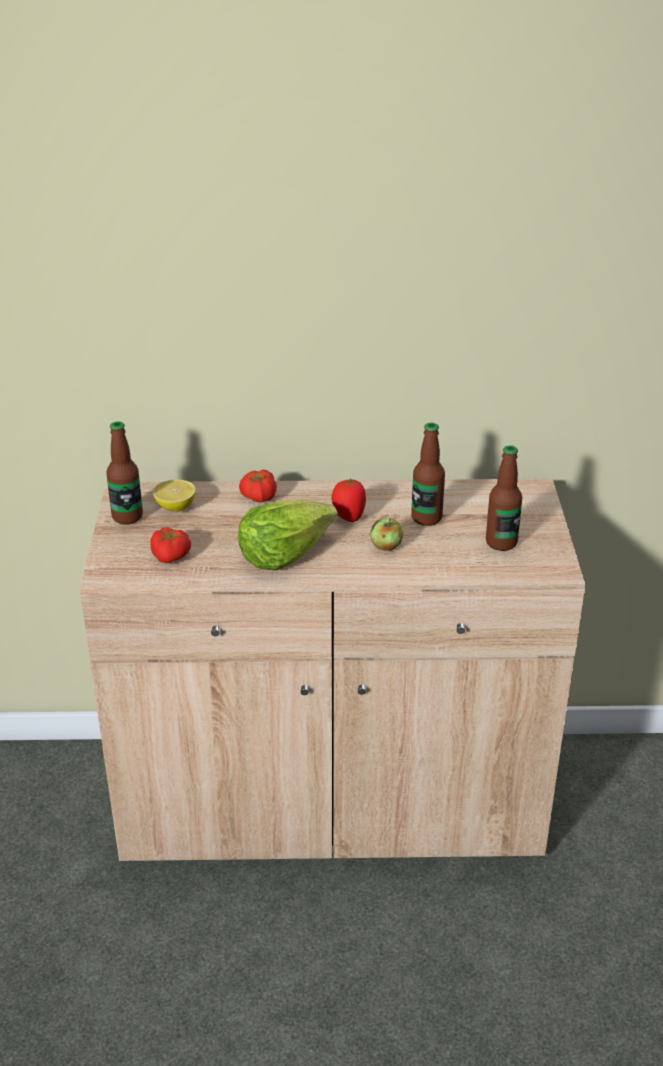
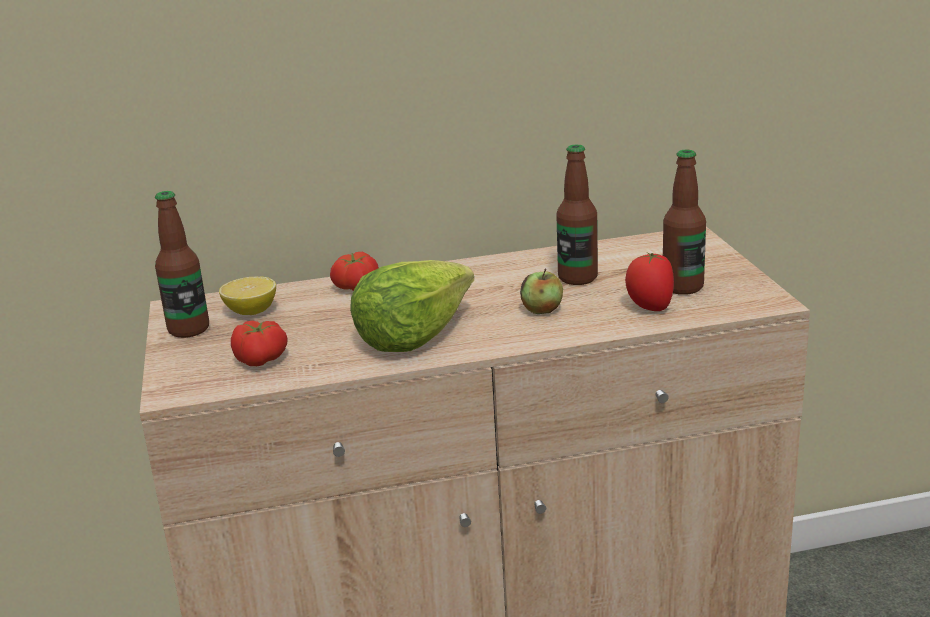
camera: 10 degrees left, 10 degrees down
(348, 517) = (480, 290): tomato -> tomato (649, 308)

